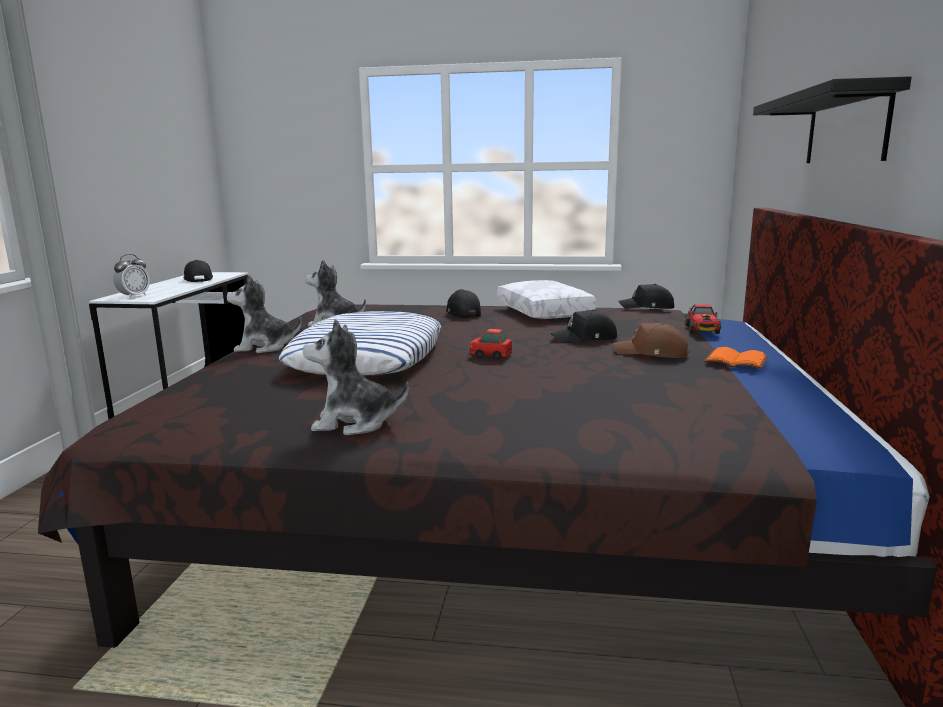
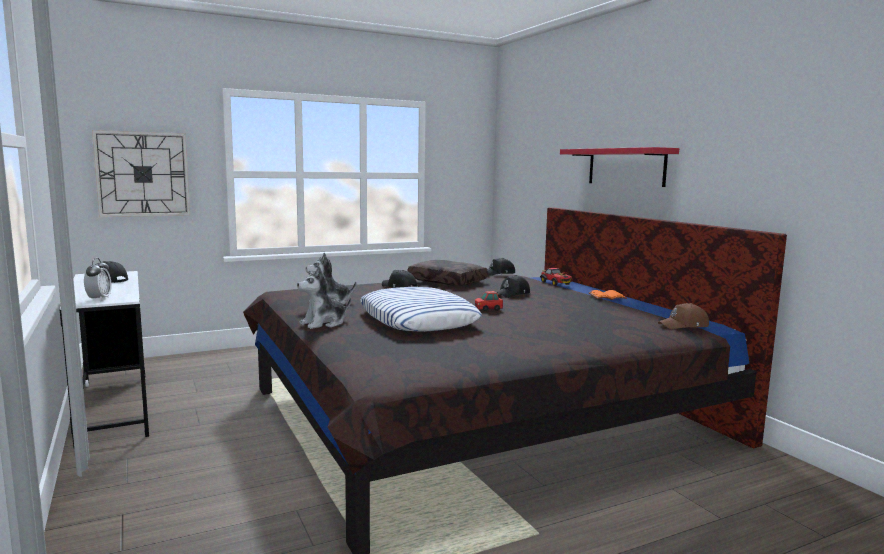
camera: 35 degrees left, 5 degrees down
(283, 171) = (143, 174): none -> wall clock
(354, 423) = (512, 351): plush toy -> none
(545, 311) = (448, 281): white pillow -> brown pillow
(652, 353) = (564, 298): brown cap -> brown cap (684, 326)
(846, 128) = (626, 167): black shelf -> red shelf

